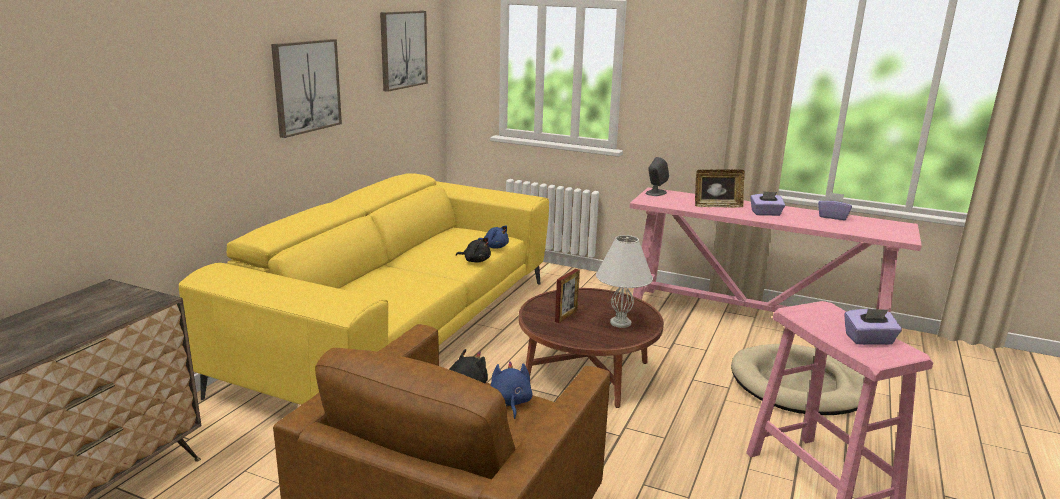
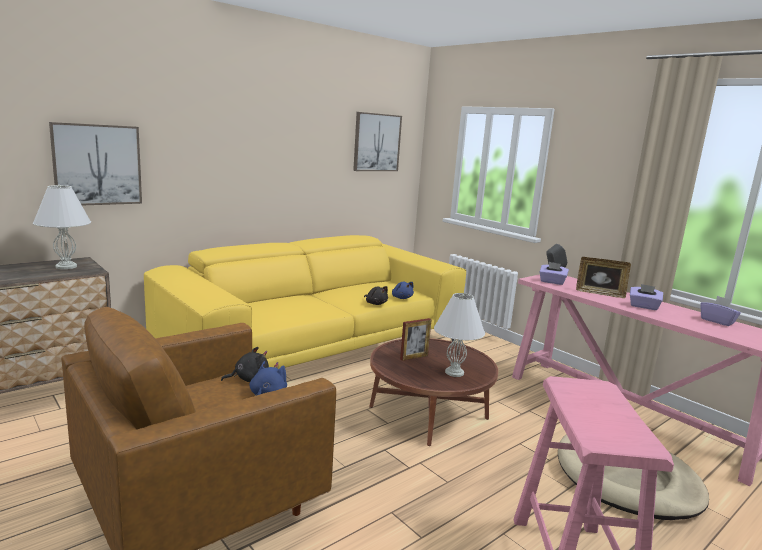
camera: 25 degrees right, 5 degrees down
(105, 301) = (66, 266): none -> white table lamp
(306, 86) = (278, 155): picture -> picture (97, 164)
(869, 340) = (614, 424): purple tissue box -> purple tissue box (552, 282)

